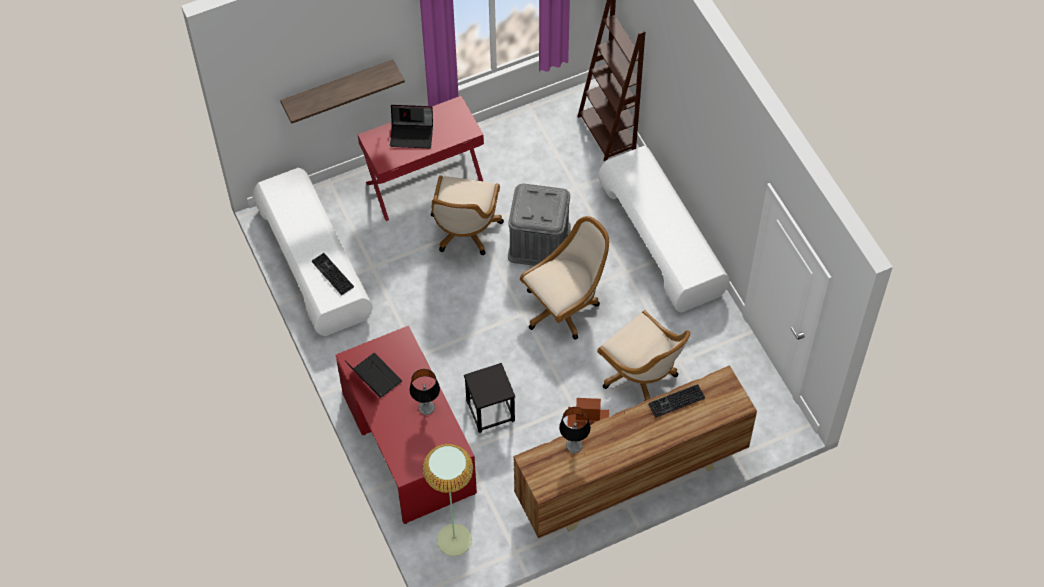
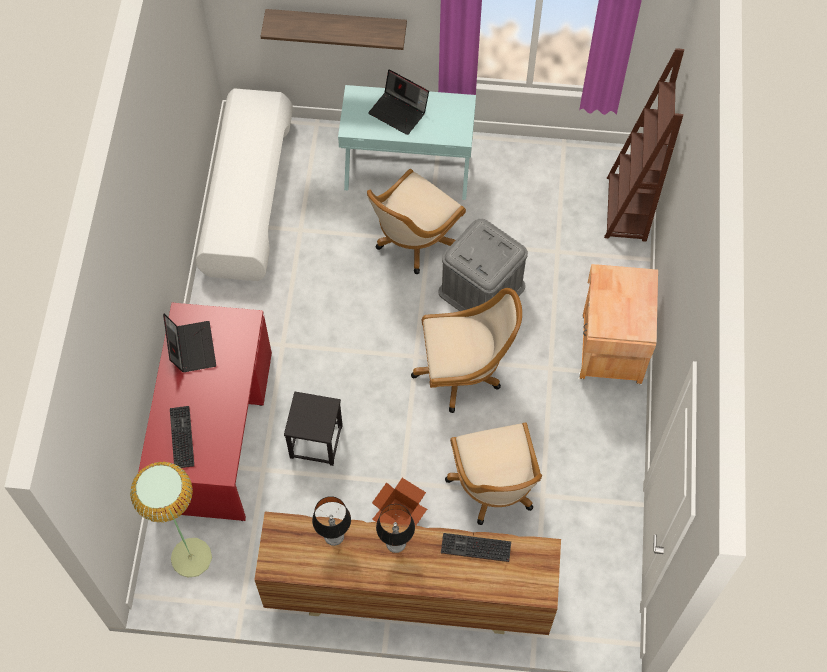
camera: 30 degrees right, 5 degrees up
(331, 274) = (239, 217): keyboard -> keyboard (180, 436)
(424, 182) = (408, 169): red desk -> turquoise desk
(426, 408) = (221, 408): table lamp -> table lamp (396, 543)
(661, 239) = (610, 352): white bench -> brown cart

